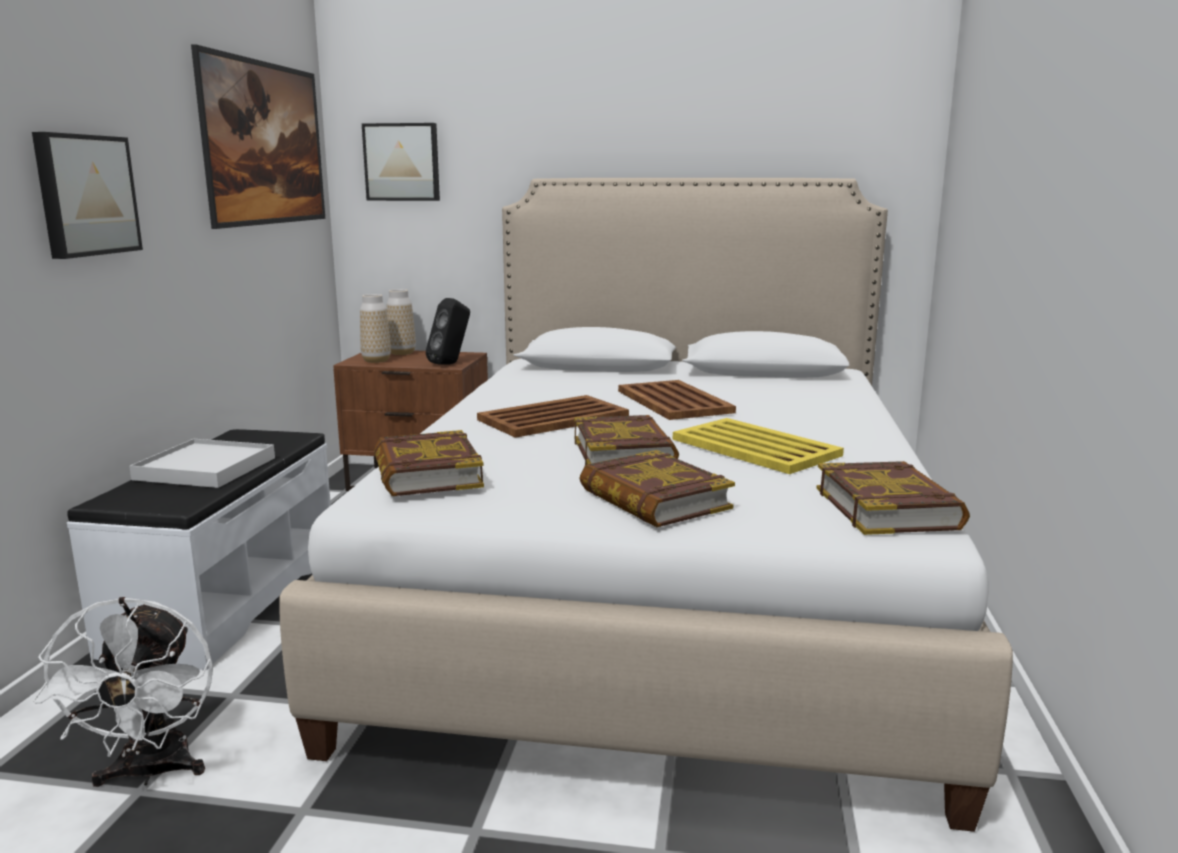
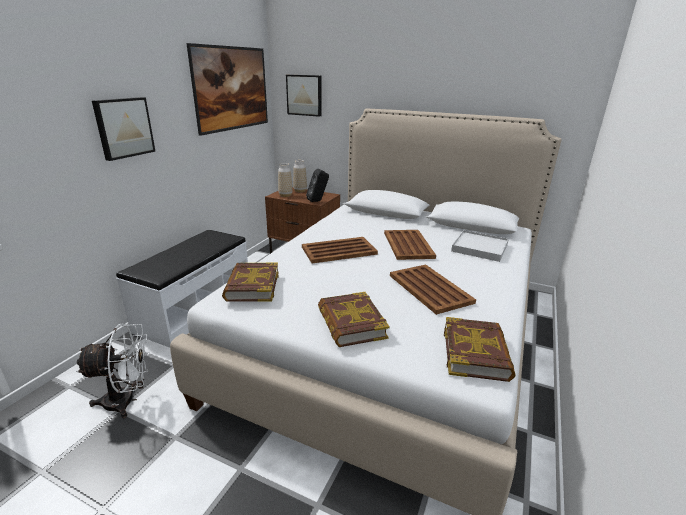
camera: 15 degrees right, 10 degrees up
(151, 773) = (127, 401): white fan -> white fan turned 105 degrees counterclockwise
(206, 469) = (182, 254): white tray -> white tray (480, 248)
(624, 452) = (357, 283): book -> none
(754, 447) = (429, 288): yellow tray -> brown tray

